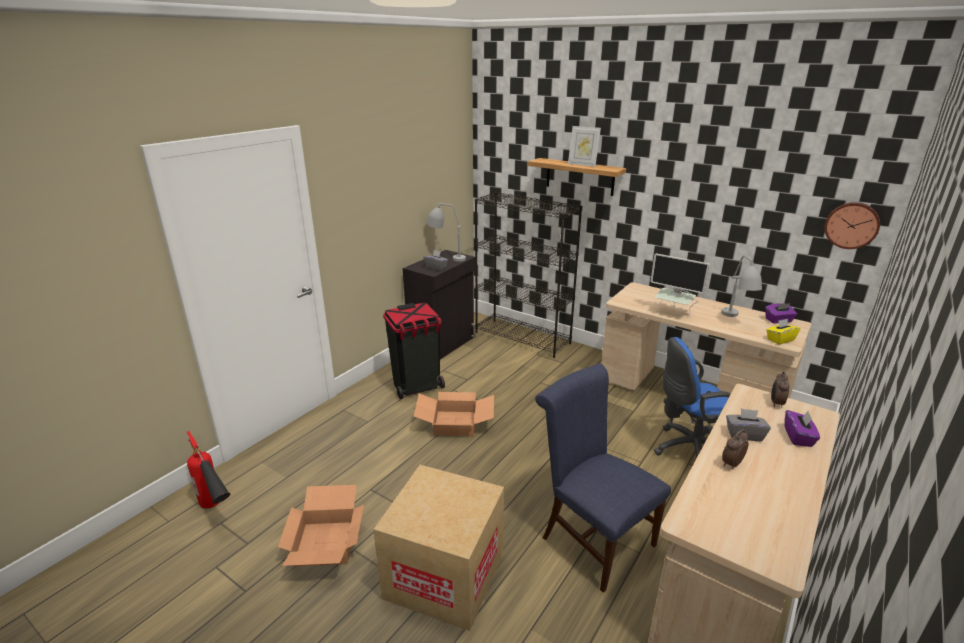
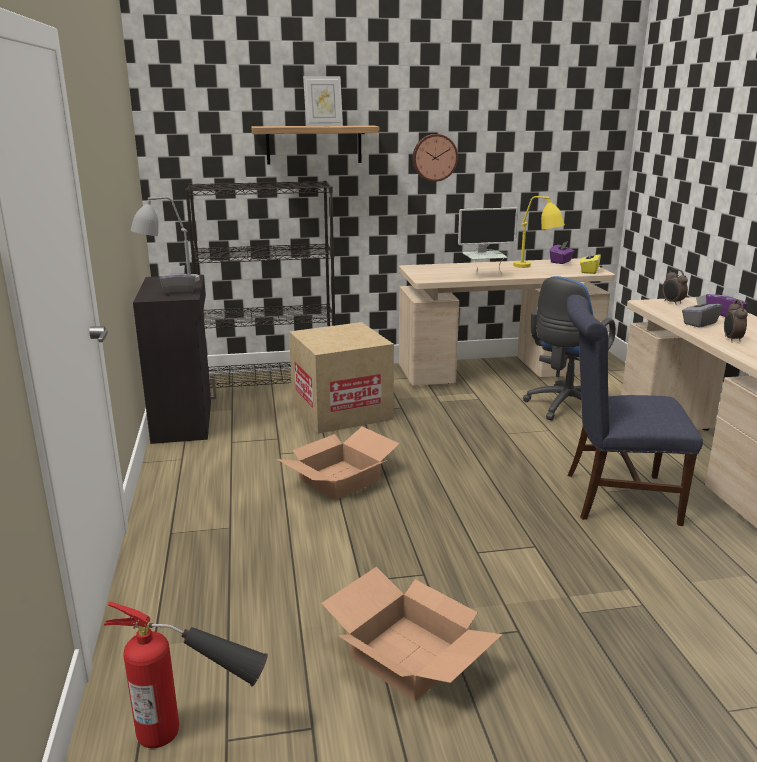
camera: 45 degrees left, 5 degrees down
(417, 386) = (229, 469): black trash can -> none
(444, 575) = (567, 596): cardboard box -> cardboard box (341, 411)
(736, 321) = (537, 269): grey table lamp -> yellow table lamp
(852, 225) = (598, 153): wall clock -> wall clock (434, 157)

